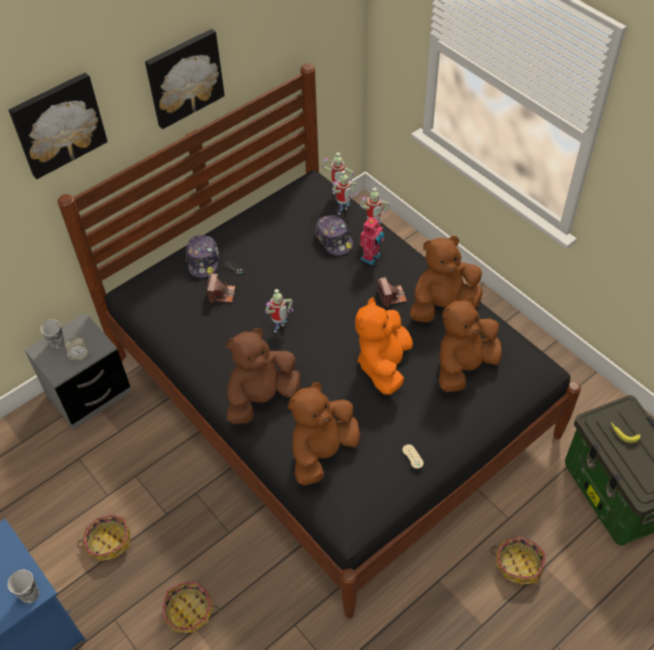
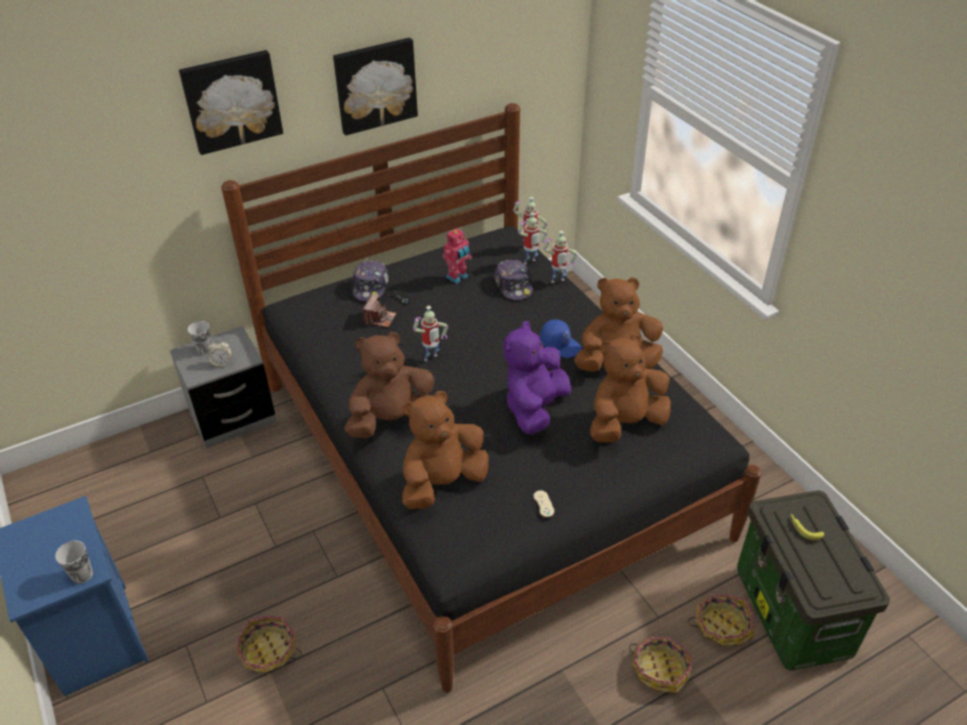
camera: 10 degrees right, 10 degrees down
(108, 541) = (205, 563): basket -> basket (721, 626)
(371, 258) = (549, 307): toy robot -> toy robot (458, 277)
(384, 364) = (535, 408): orange plush toy -> purple plush toy
(391, 296) = (561, 345): camera -> blue cap

